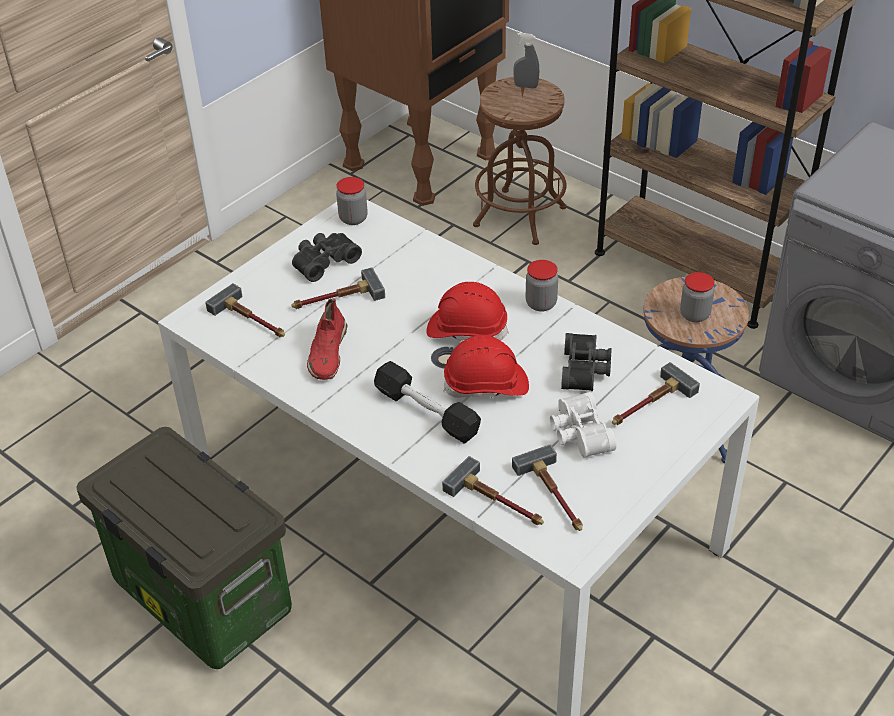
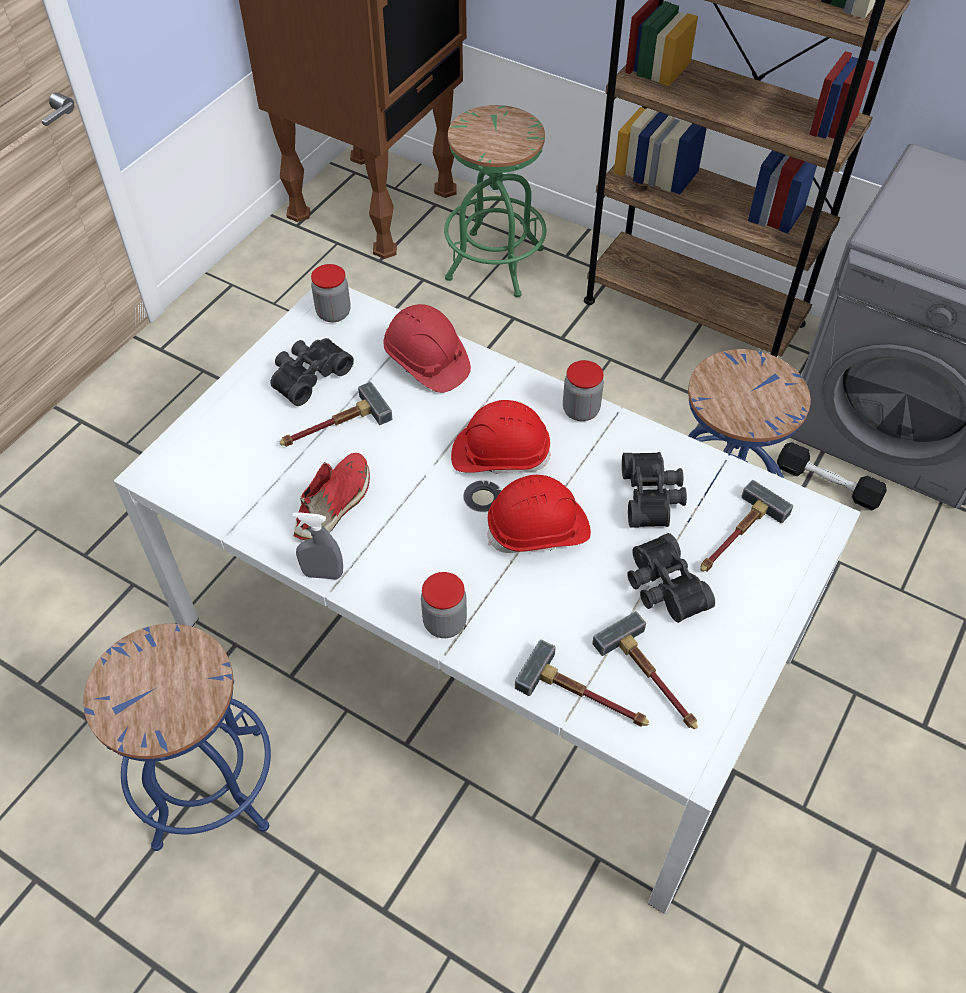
camera: 10 degrees left, 10 degrees up
(199, 597) = (209, 787): storage box -> blue stool
(252, 320) = (233, 467): hammer -> none
(327, 353) = (335, 504): red shoe -> red shoe turned 150 degrees counterclockwise
(421, 259) = (426, 362): none -> red hard hat
(427, 412) = (474, 577): black dumbbell -> black dumbbell (827, 484)
(519, 217) = (494, 264): brown stool -> green stool
(526, 86) = (497, 118): grey spray bottle -> grey spray bottle (323, 574)
(578, 434) = (662, 588): white binoculars -> black binoculars
(694, 315) = (749, 399): jar -> jar (445, 623)

